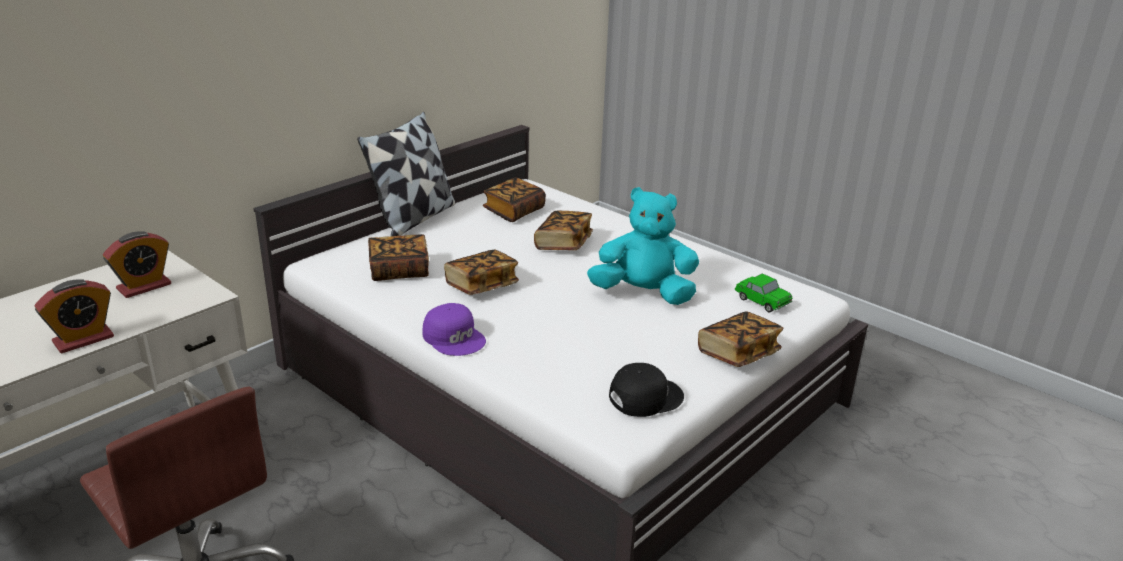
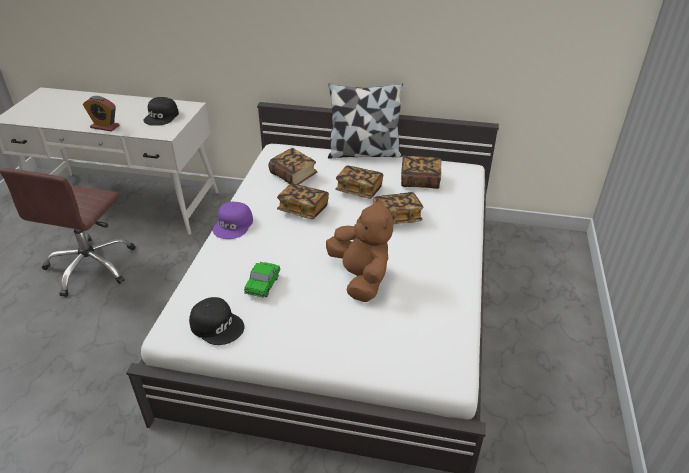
camera: 60 degrees right, 10 degrees up
(144, 287) = (162, 116): alarm clock -> black cap
(643, 294) = (361, 278): turquoise plush toy -> brown plush toy
(738, 353) = (313, 354): book -> book (359, 190)
(762, 302) = (409, 343): toy car -> toy car (263, 285)

